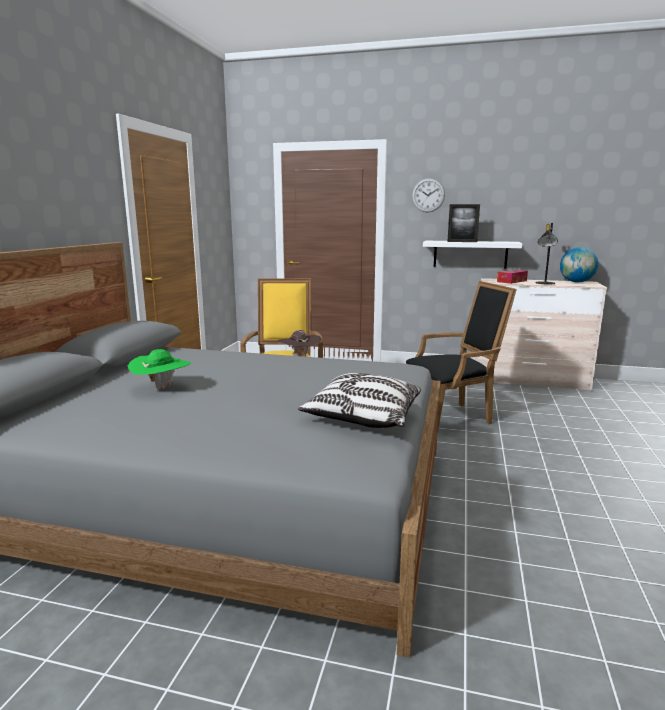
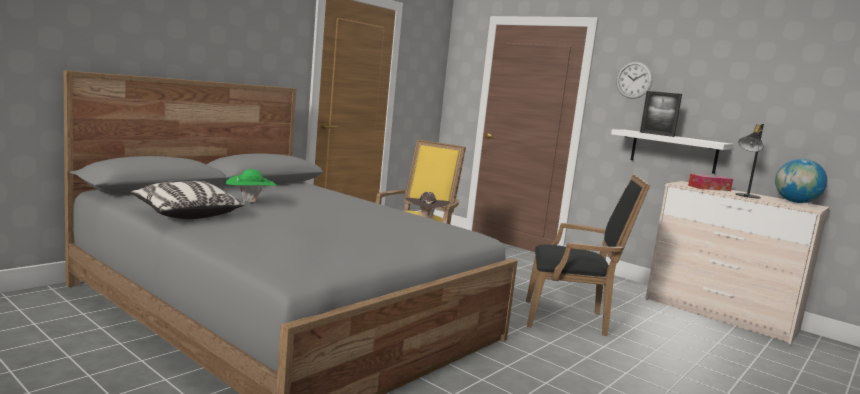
camera: 25 degrees right, 5 degrees down
(363, 417) = (354, 250): pillow -> pillow (186, 214)

